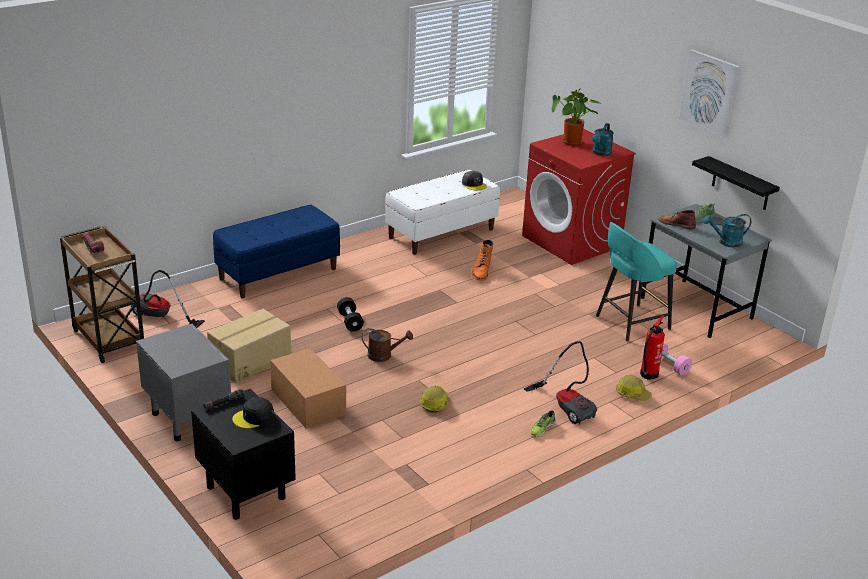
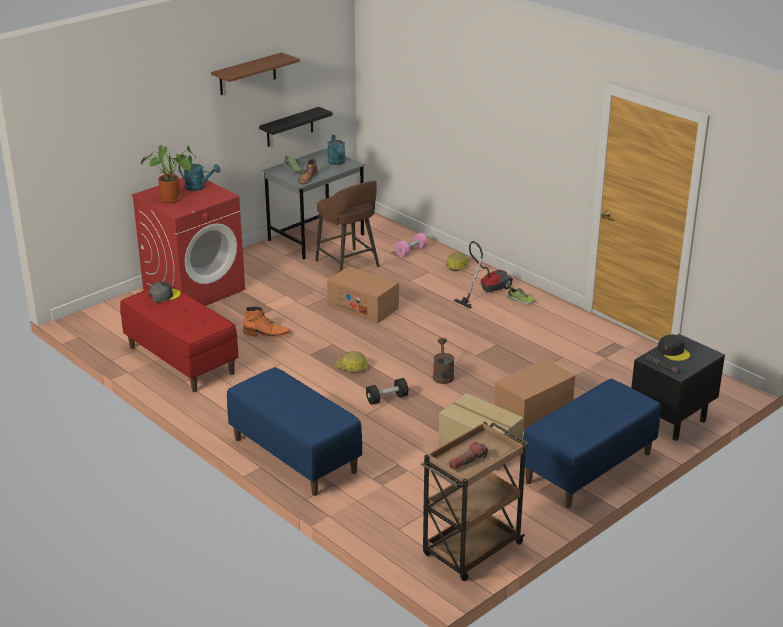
camera: 95 degrees left, 0 degrees up
(160, 317) = (415, 522): vacuum cleaner -> none
(187, 418) = (588, 468): grey nightstand -> blue bench
(434, 403) = (508, 346): hard hat -> hard hat (352, 367)
(441, 233) = (180, 360): white bench -> red bench
(532, 324) = (363, 307): none -> cardboard box
(630, 323) = (348, 264): turquoise stool -> brown stool
(647, 375) = (428, 260): fire extinguisher -> none
(710, 93) = (247, 74): picture -> brown shelf

